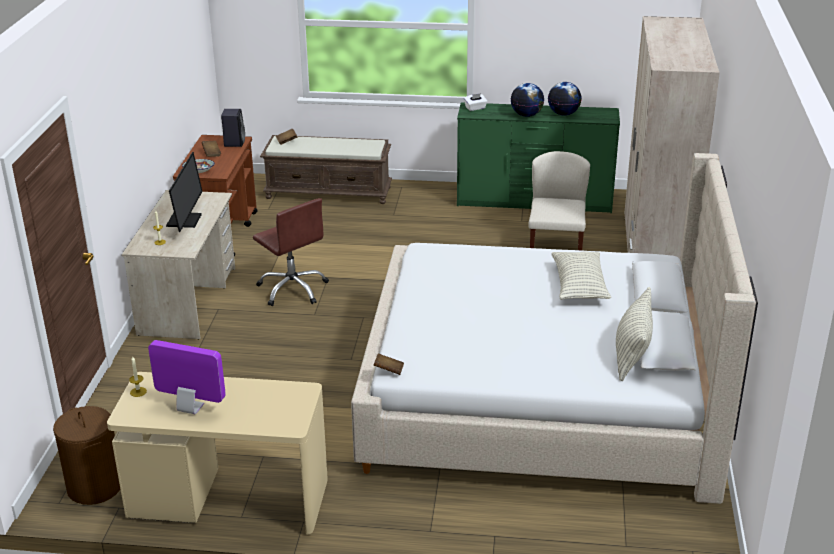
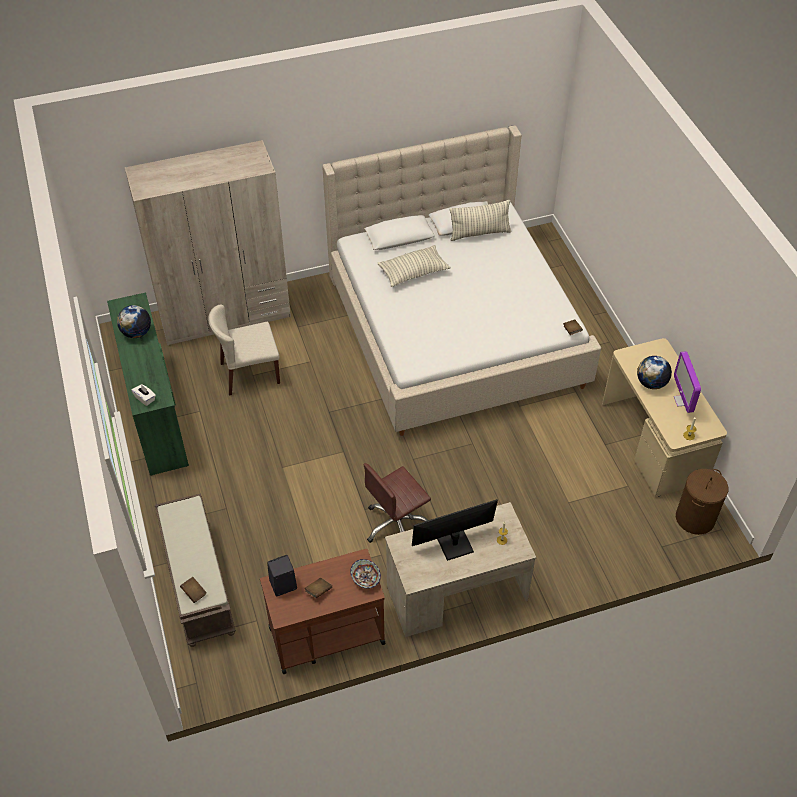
camera: 115 degrees left, 20 degrees up
(293, 289) = (397, 525): brown office chair -> brown office chair turned 150 degrees counterclockwise
(526, 115) = (149, 357): globe -> globe (651, 383)

